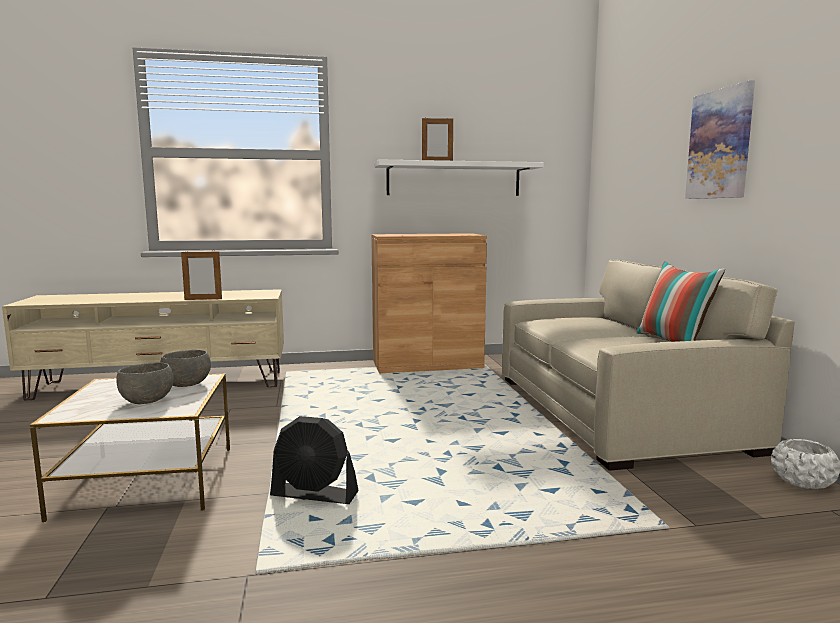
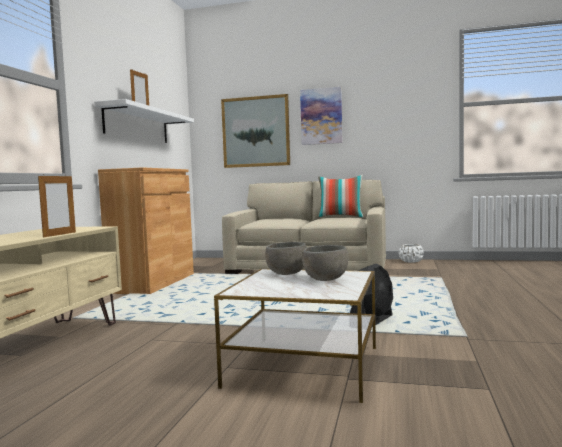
camera: 65 degrees left, 5 degrees down
(643, 174) = (256, 132): none -> picture

